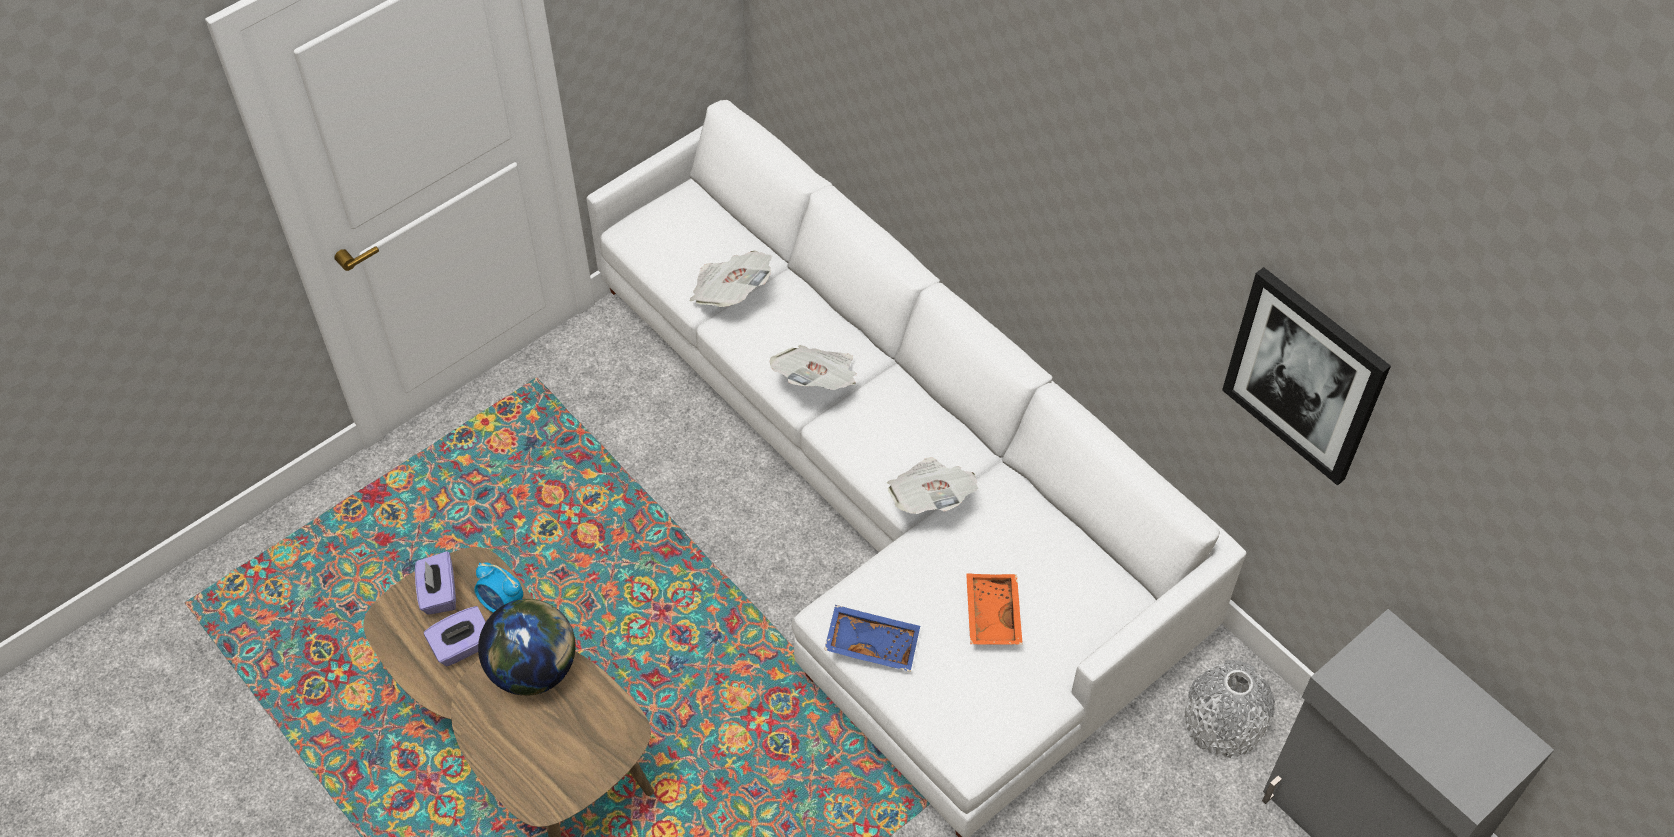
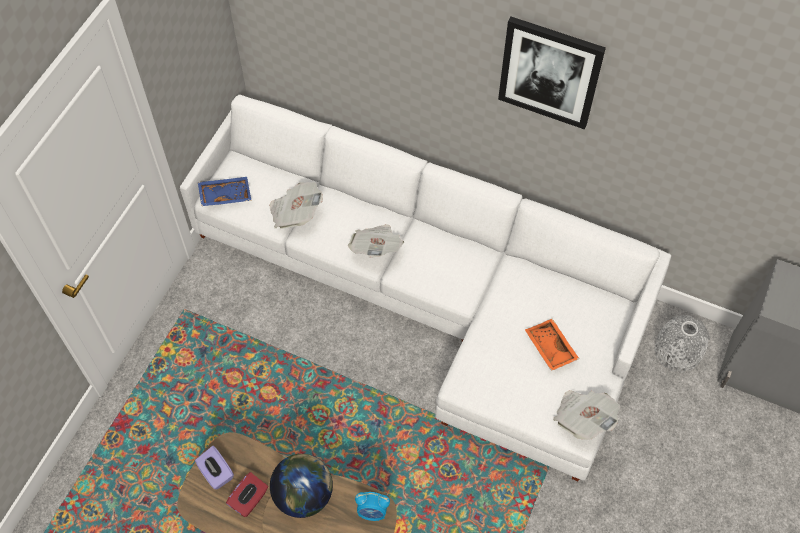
camera: 25 degrees left, 5 degrees up
(462, 647) = (249, 500): purple tissue box -> red tissue box
(502, 603) = (258, 462): alarm clock -> alarm clock (372, 511)
(872, 642) = (493, 392): blue tray -> blue tray (225, 194)
(930, 498) = (479, 293): newspaper -> newspaper (583, 418)
(1305, 375) = (709, 147): picture -> picture (550, 72)

